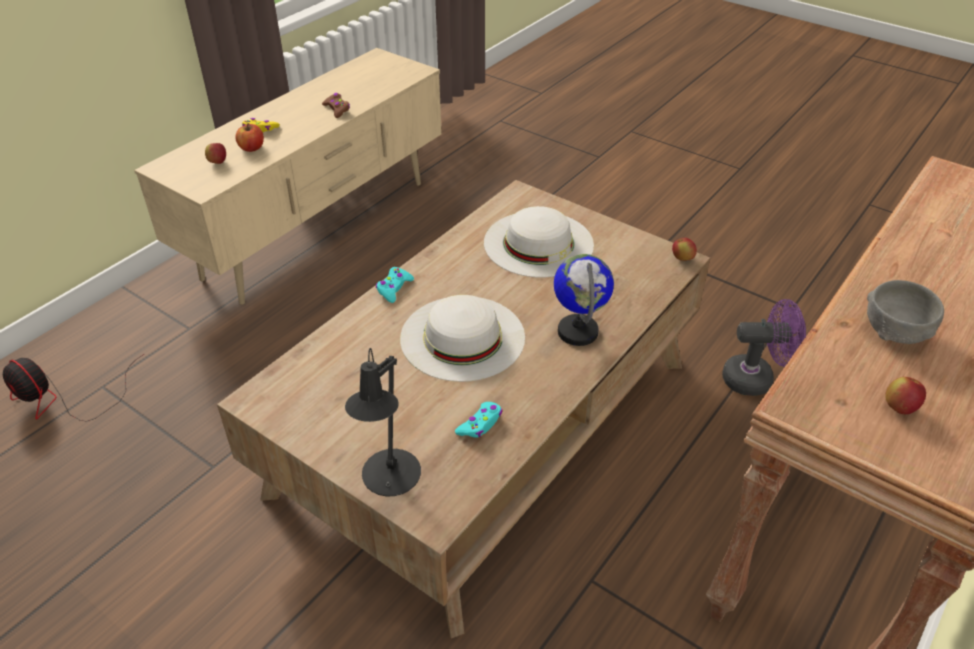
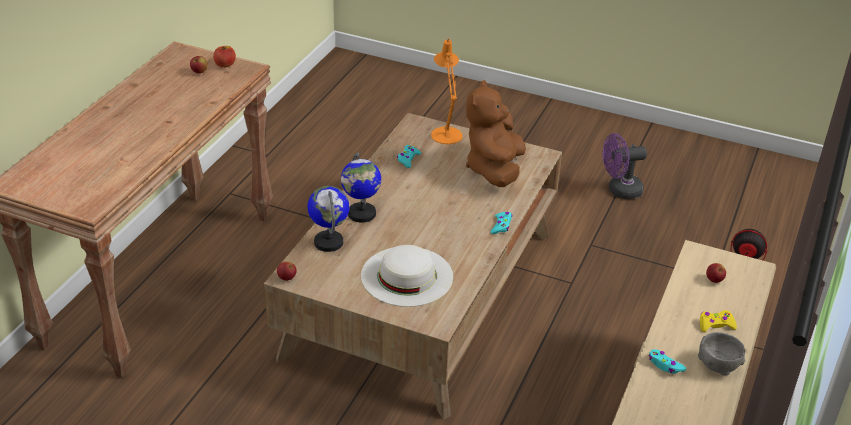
camera: 165 degrees right, 5 degrees down
(252, 148) = (701, 300): apple -> apple (225, 64)
(337, 109) = (665, 365): brown game controller -> turquoise game controller
(350, 381) = (494, 170): none -> brown plush toy
(389, 479) = (445, 132): black table lamp -> orange table lamp
(462, 337) = (438, 201): white hat -> none
(628, 296) = (329, 242): none -> globe
(756, 379) = (214, 357): purple fan -> purple fan (619, 191)
(895, 332) = (186, 101): grey bowl -> grey bowl (717, 365)

